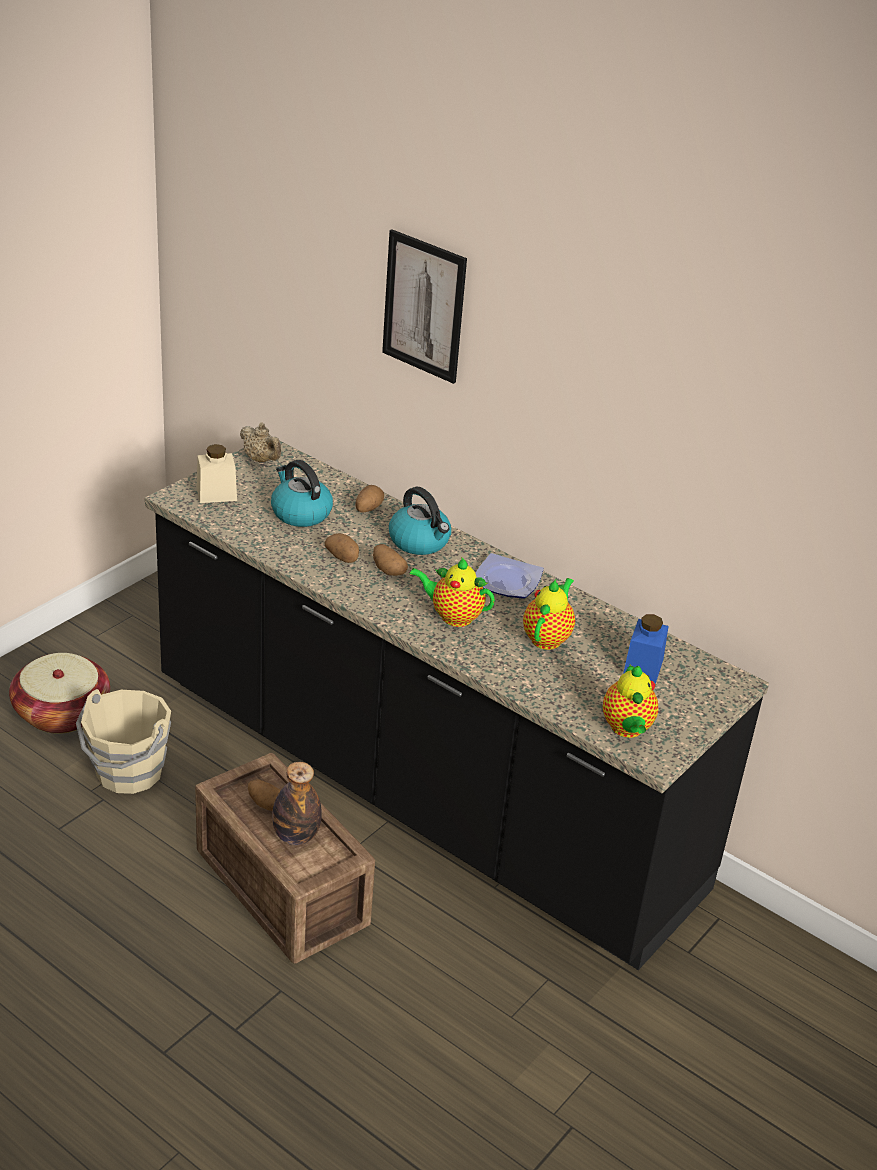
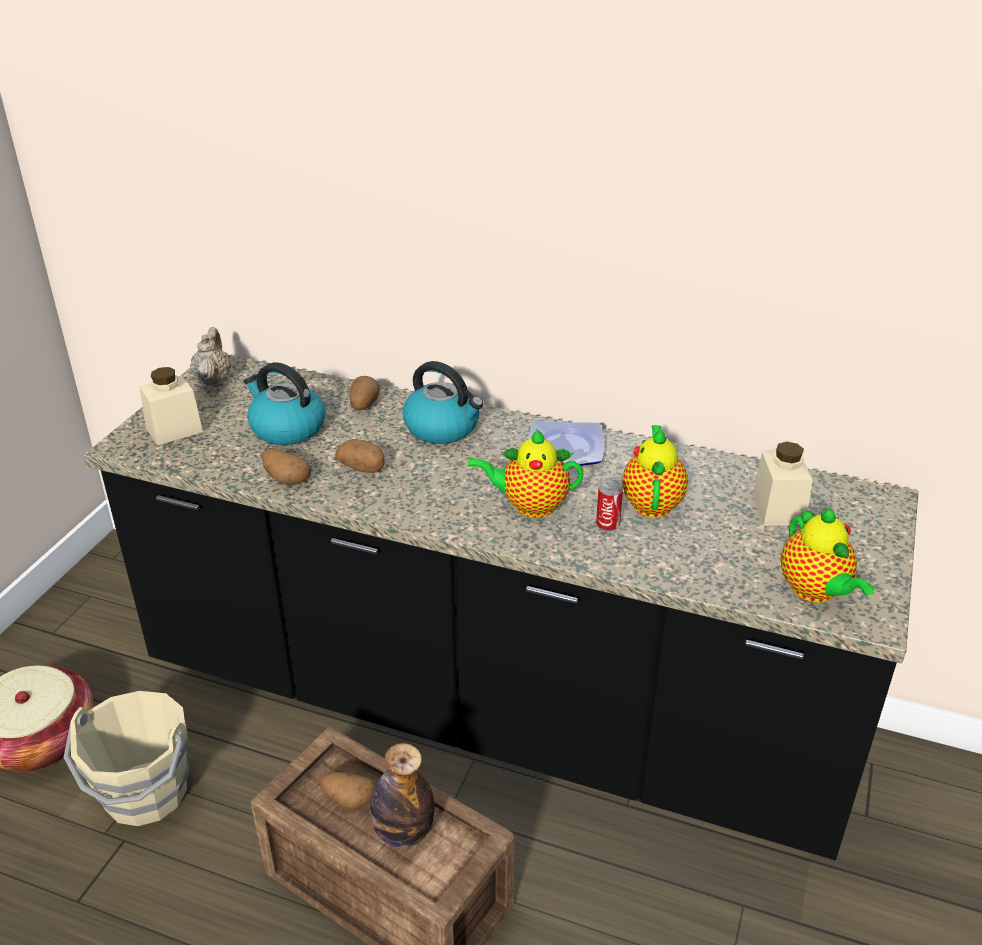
camera: 15 degrees left, 0 degrees up
(261, 460) = (213, 379): beige teapot -> beige teapot turned 120 degrees counterclockwise
(387, 570) = (423, 470): potato -> potato (286, 479)
(424, 306) = (391, 135): picture -> none
(503, 644) = (607, 524): none -> can
(643, 667) = (778, 509): blue jar -> beige jar

